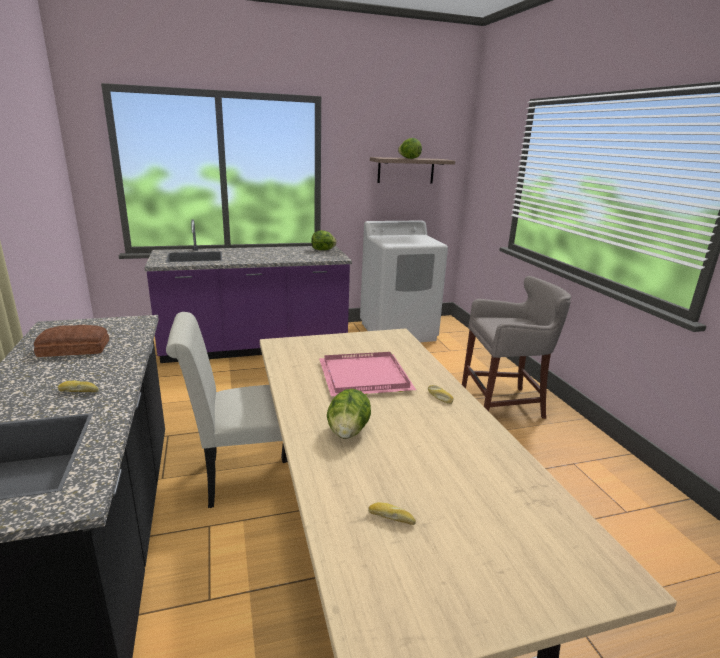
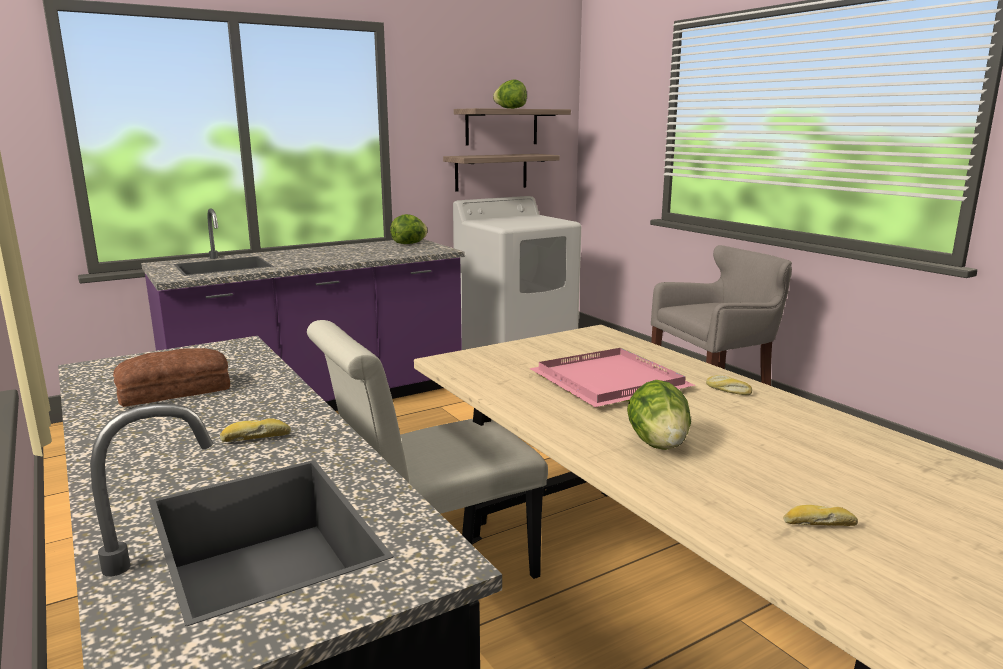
camera: 15 degrees left, 5 degrees down
(395, 202) = (491, 172): none -> shelf

